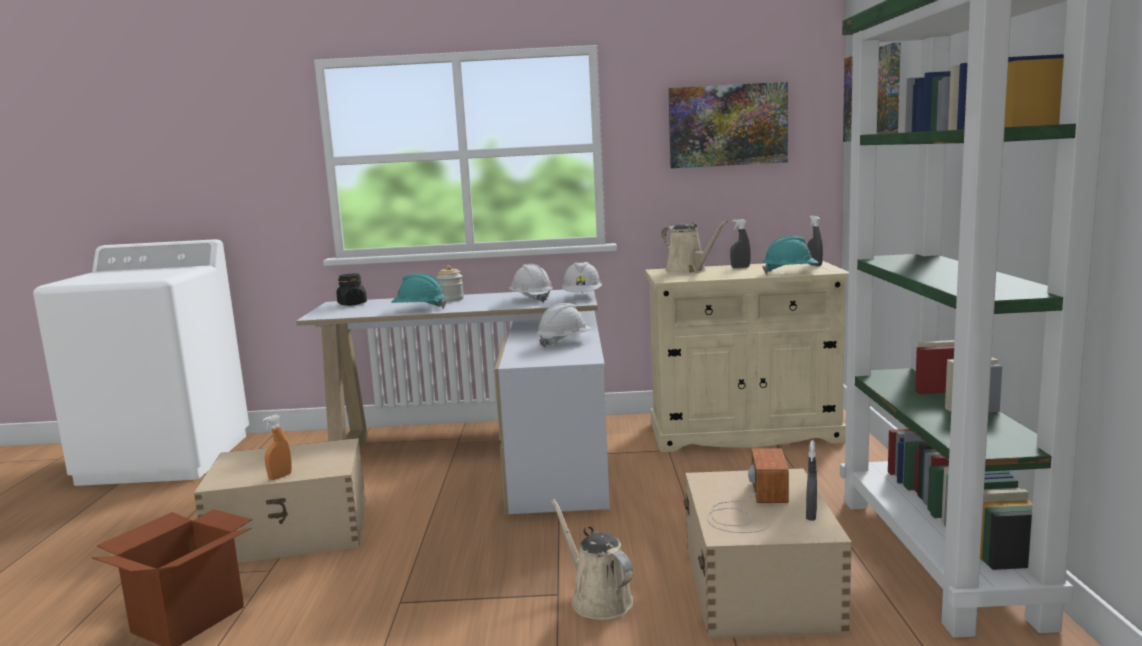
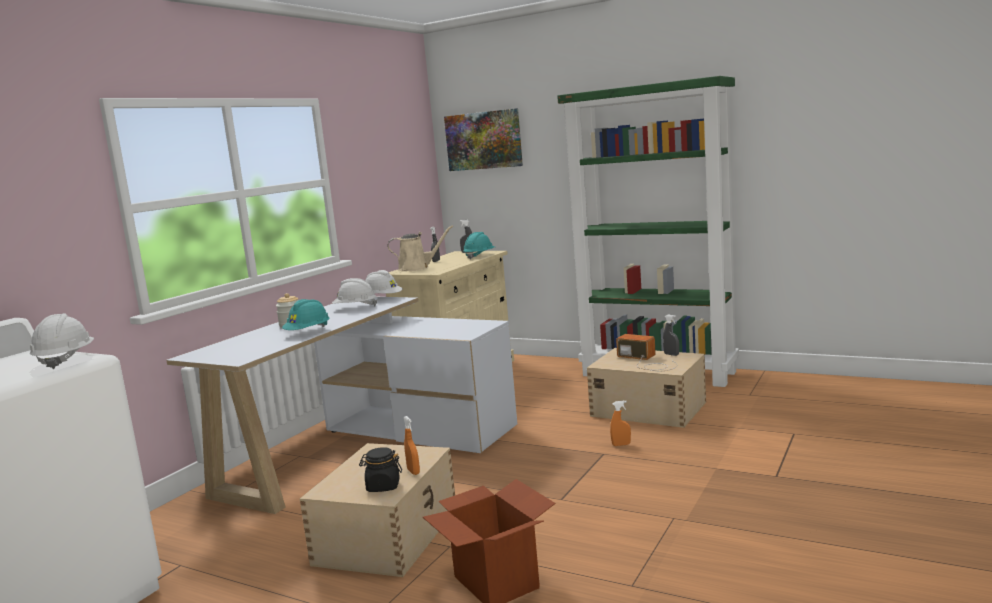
camera: 60 degrees left, 0 degrees up
(352, 304) = (213, 350): black jar -> black jar (383, 486)
(564, 342) = (436, 324): white hard hat -> white hard hat (65, 360)
(598, 599) = (621, 444): beige watering can -> orange spray bottle
(727, 125) = (390, 162): picture -> none

